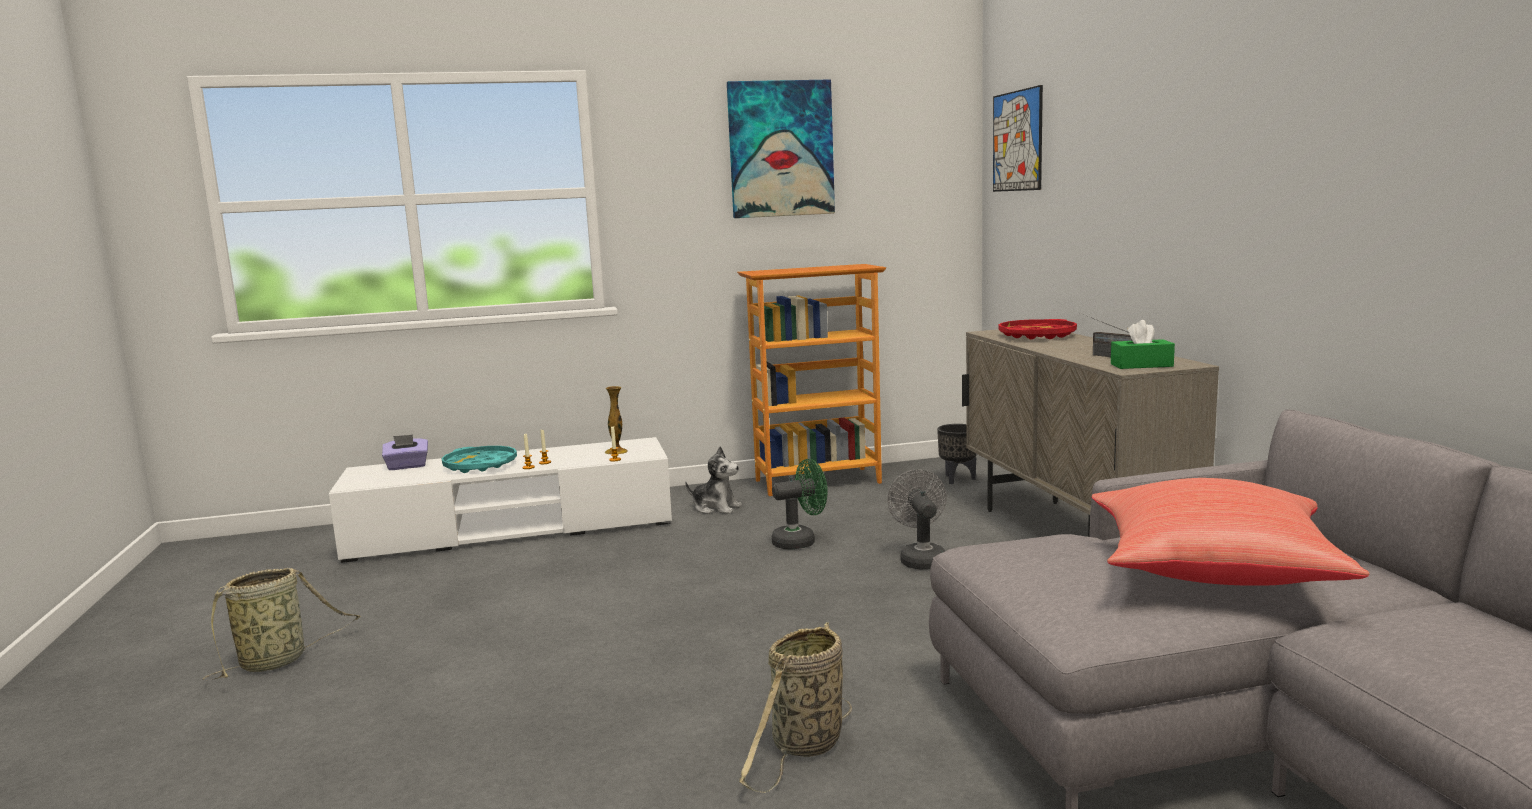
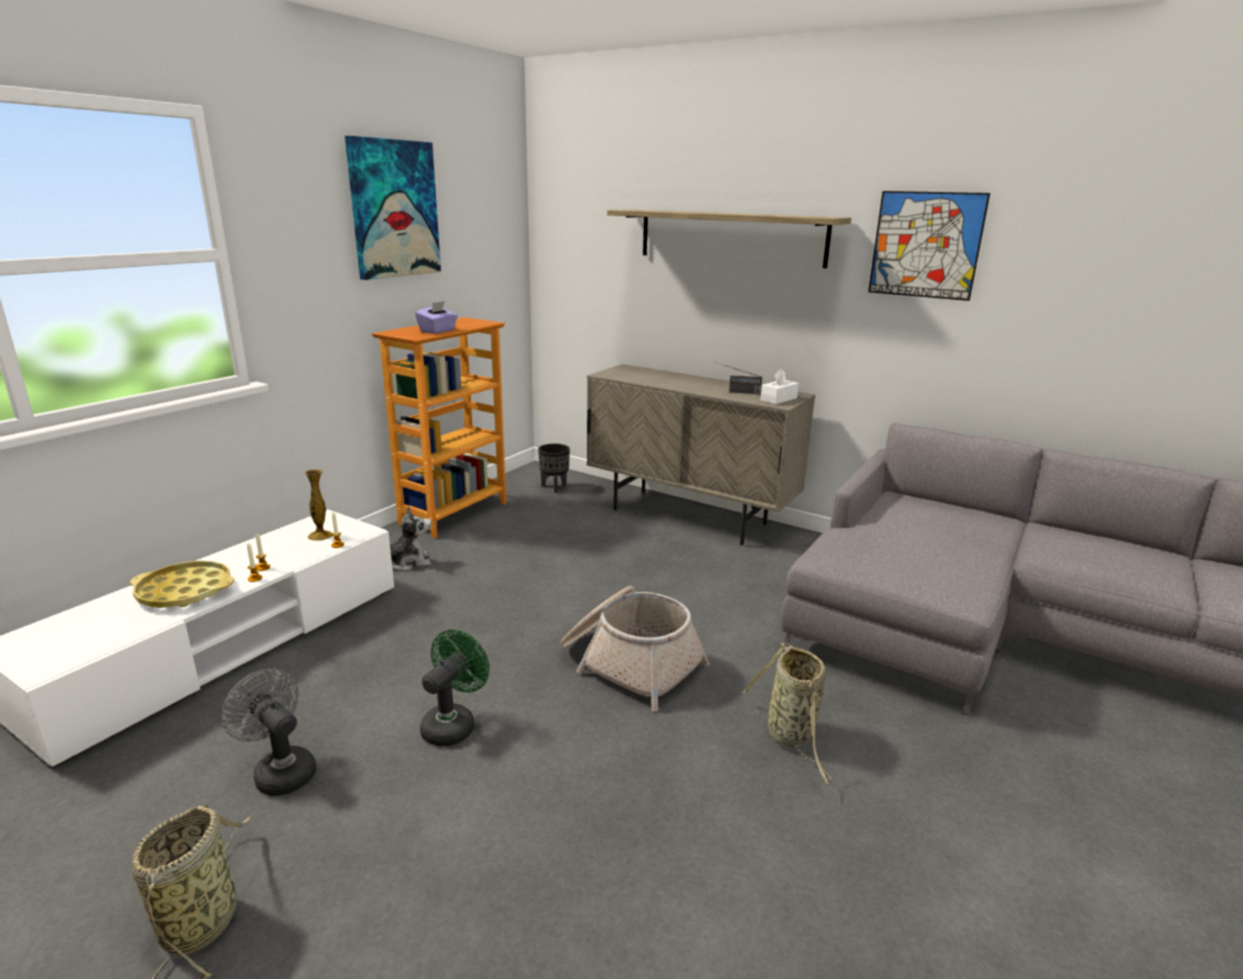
camera: 45 degrees left, 10 degrees up
(407, 466) = (76, 620): purple tissue box -> purple tissue box (438, 331)
(480, 465) = (184, 591): turquoise tray -> yellow tray
(764, 633) = (629, 662): none -> basket
(800, 541) = (528, 573): green fan -> green fan (453, 724)
(920, 559) = (632, 562): grey fan -> grey fan (280, 771)
(1017, 141) = (580, 213): picture -> picture (926, 245)
(1036, 335) = (647, 375): red tray -> none
(1140, 148) = (731, 237): none -> shelf
(1141, 365) = (778, 399): green tissue box -> white tissue box
(1214, 574) = (952, 538): red pillow -> none

